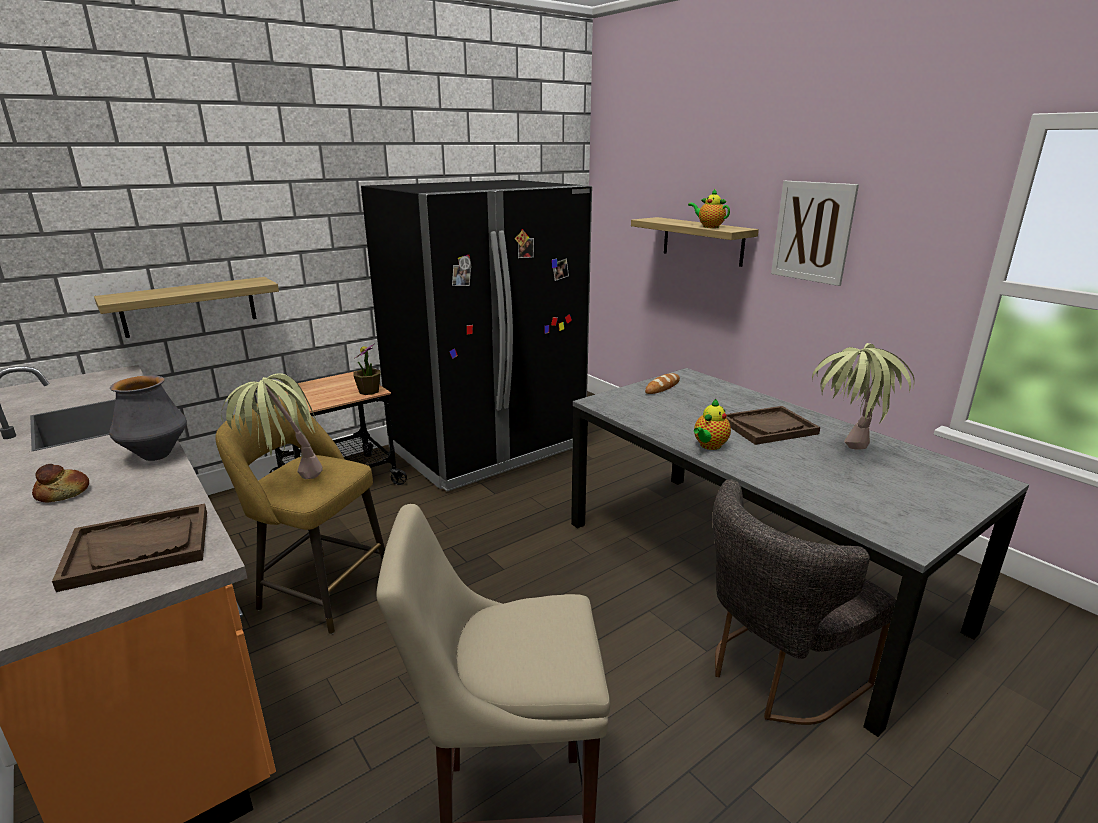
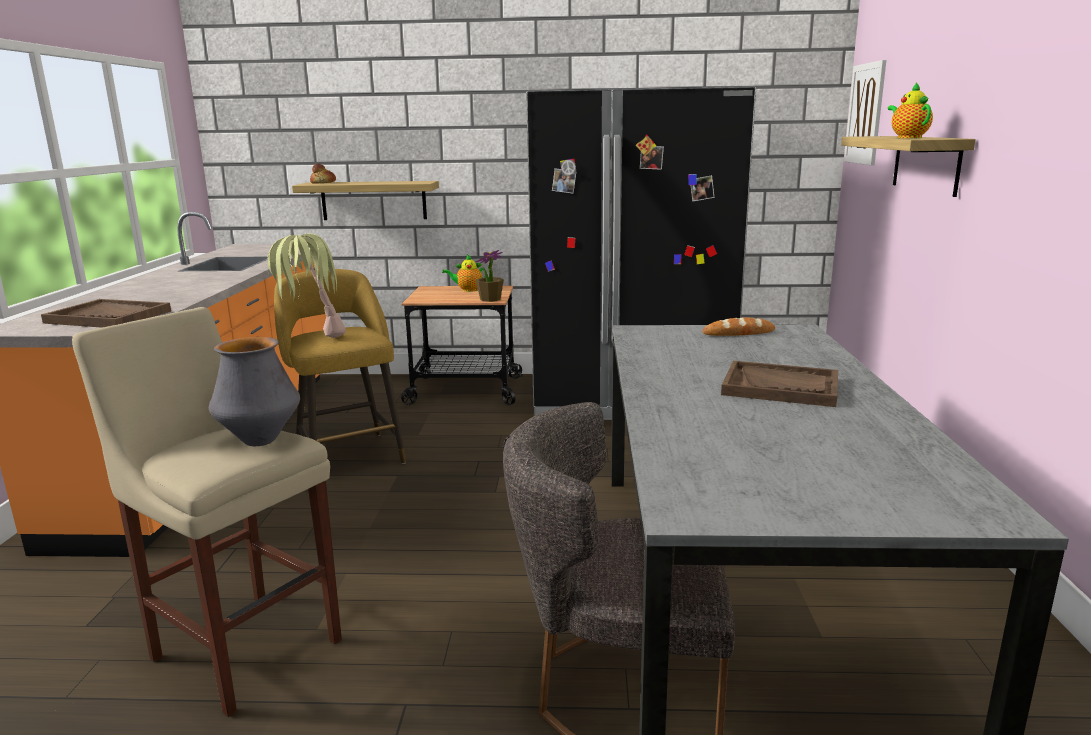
camera: 40 degrees right, 5 degrees down
(64, 494) = (142, 289): bread -> bread (323, 183)
(156, 456) = (218, 283): vase -> vase (260, 440)
(709, 446) = (663, 383): teapot -> teapot (467, 290)
(812, 232) = (1026, 135): picture -> picture (865, 114)
(844, 456) = (815, 431): potted plant -> none

